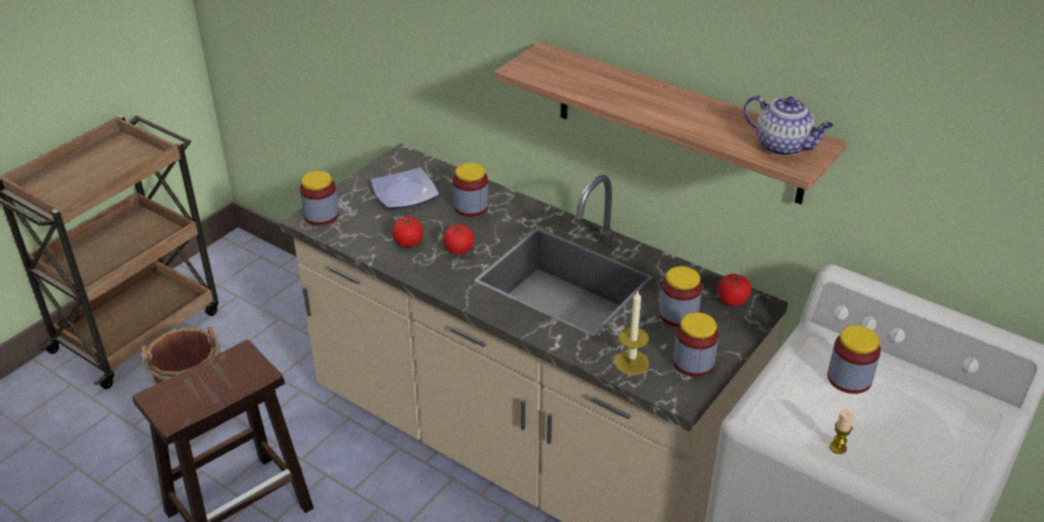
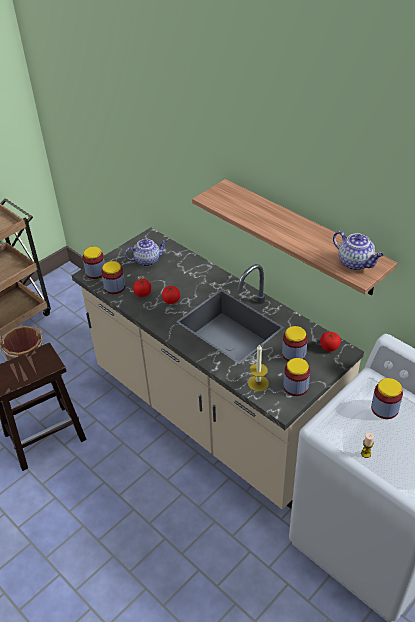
camera: 10 degrees right, 5 degrees up
(405, 192) = (147, 260): plate -> teapot
(471, 207) = (184, 273): jar -> jar (114, 287)

